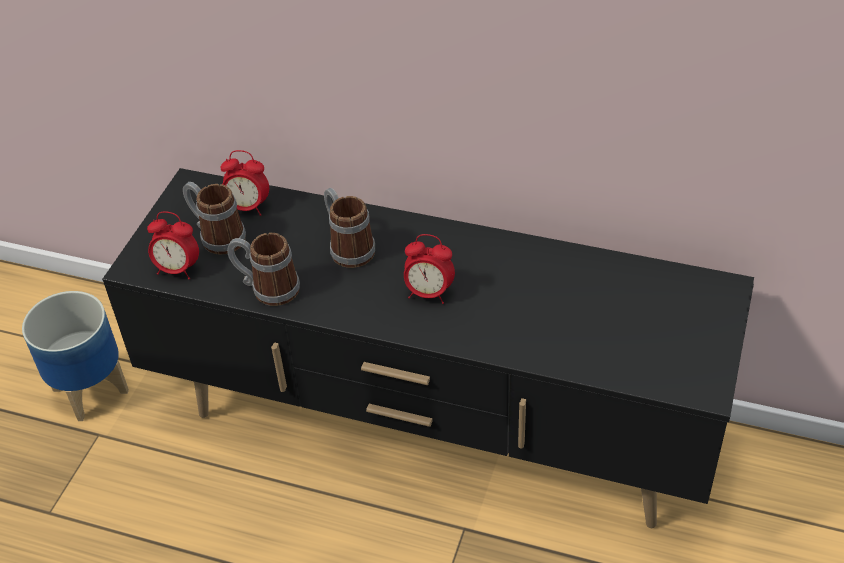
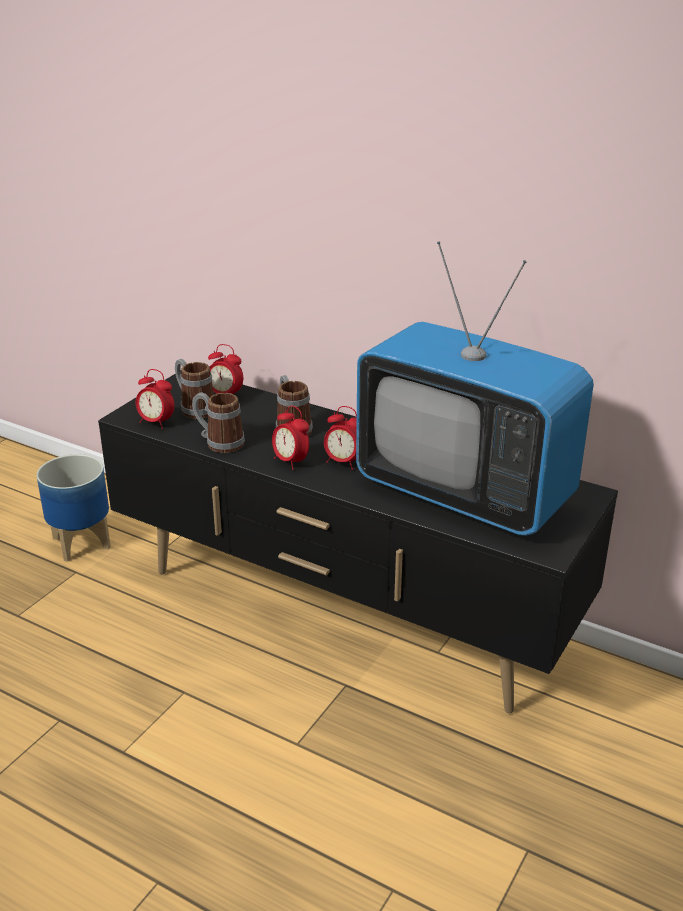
camera: 10 degrees right, 15 degrees down
(365, 304) = (290, 462): none -> alarm clock
(584, 316) = (464, 493): none -> television

